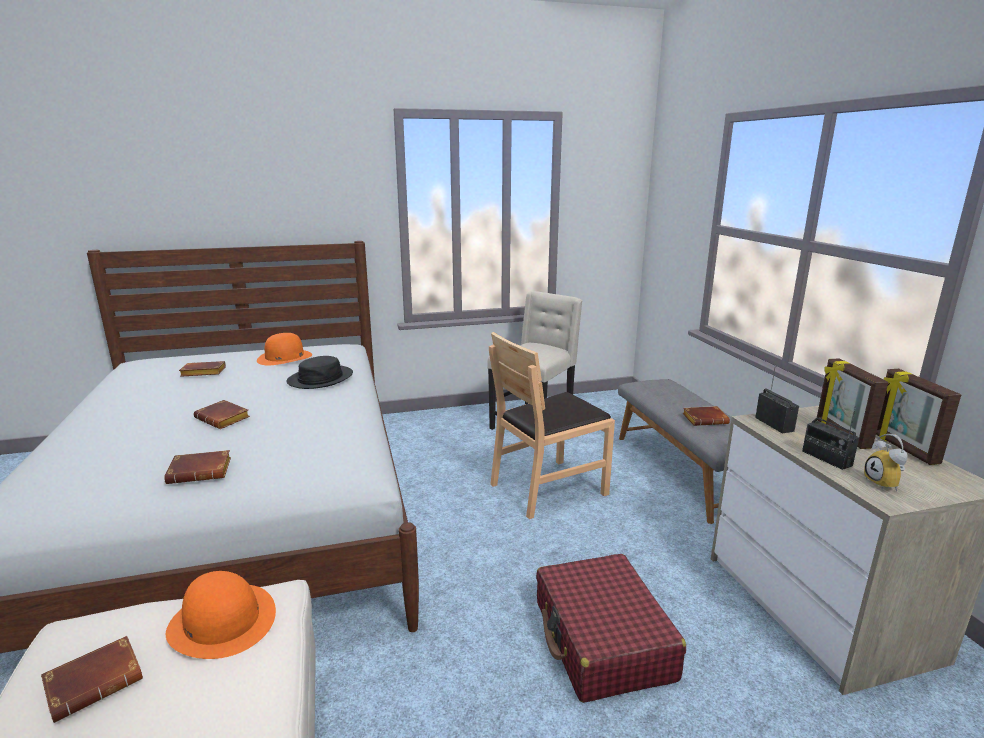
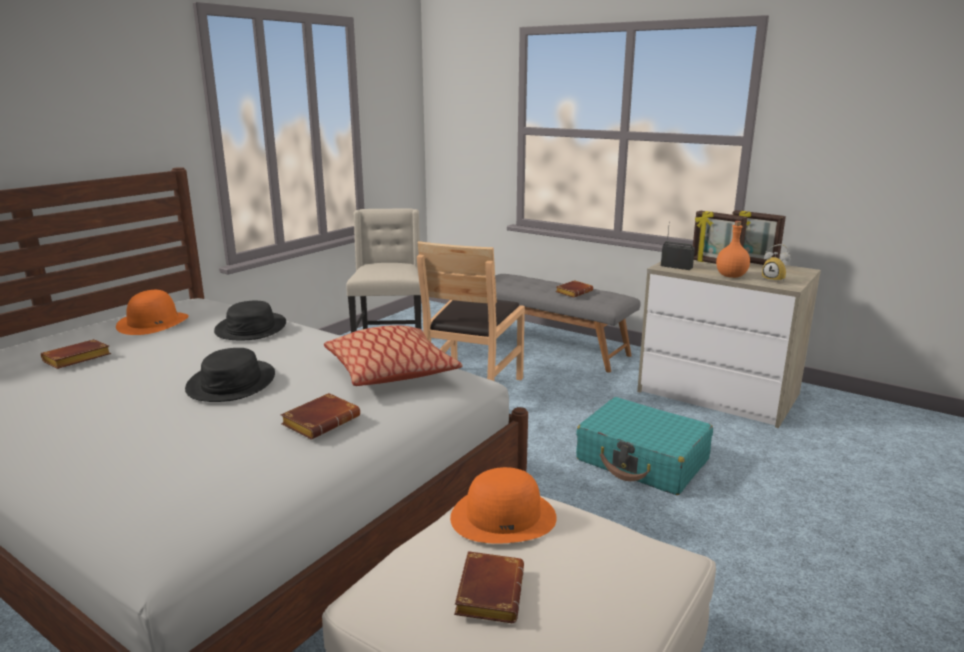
camera: 40 degrees left, 0 degrees up
(224, 419) = (232, 383): brown book -> black hat
(321, 448) = (391, 372): none -> pillow
(602, 640) = (642, 460): red suitcase -> turquoise suitcase
(826, 458) = (731, 276): radio -> orange bottle

